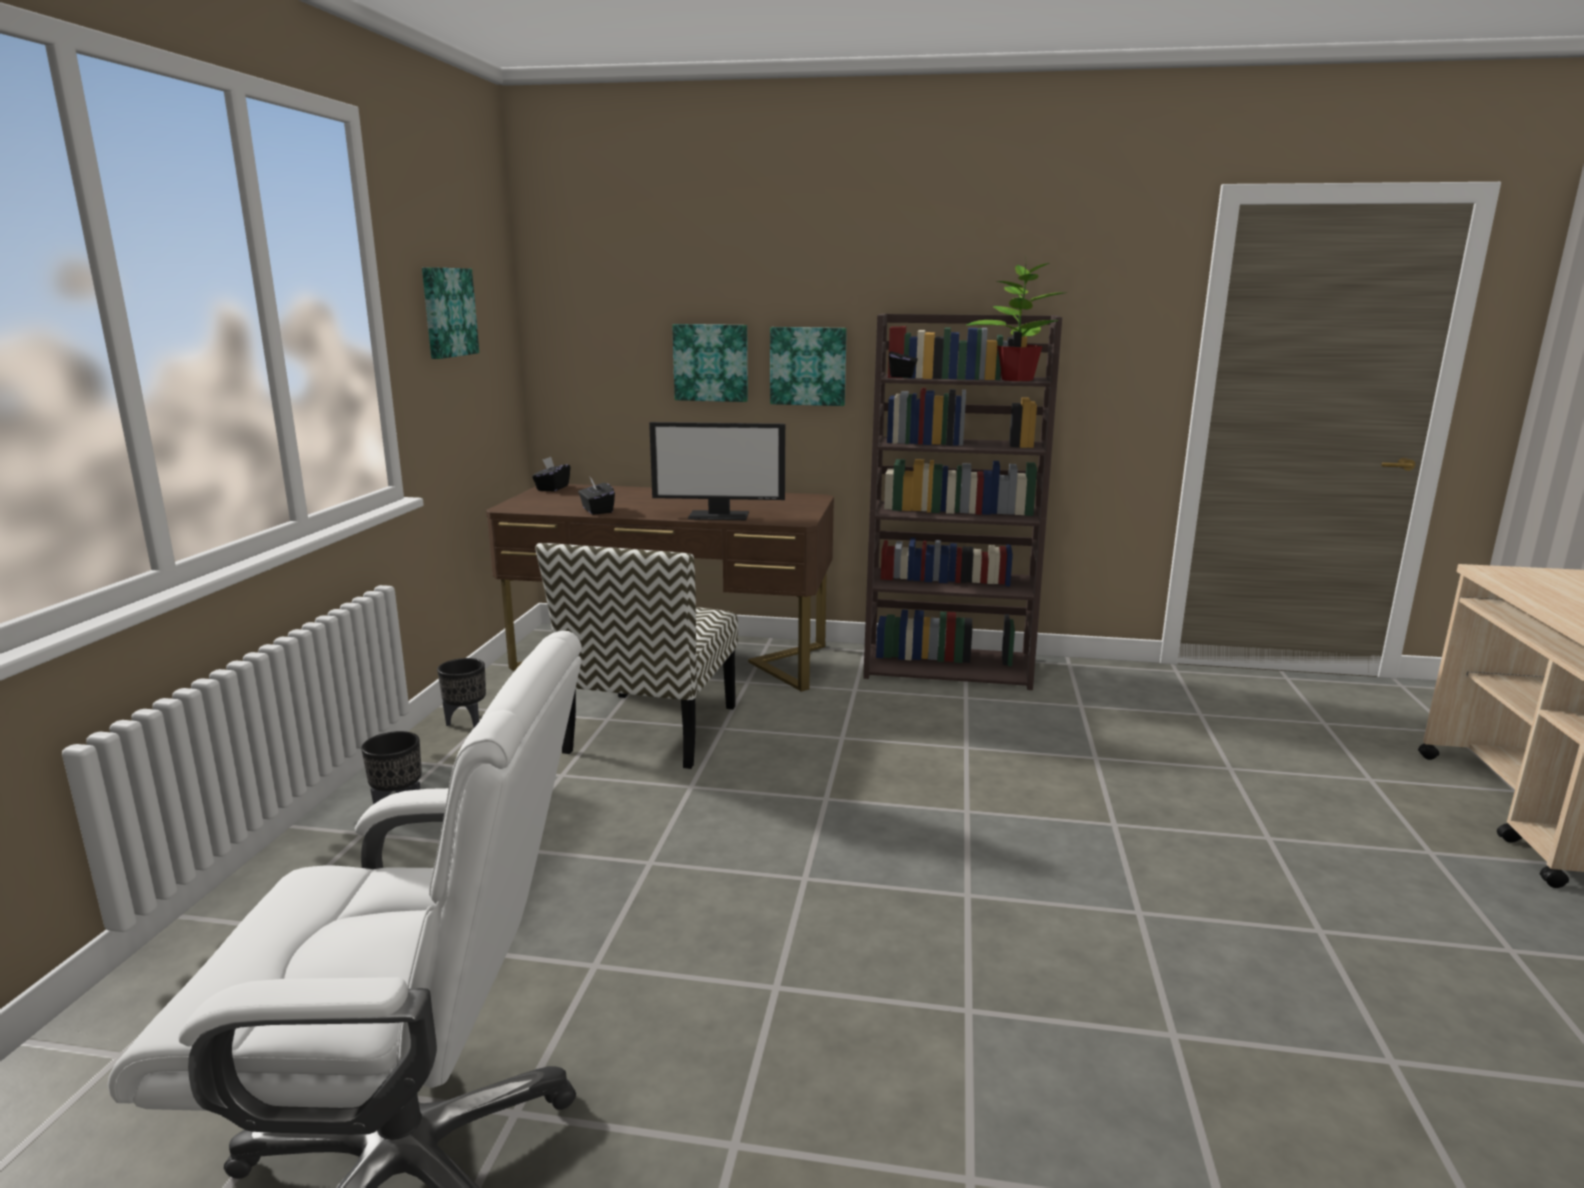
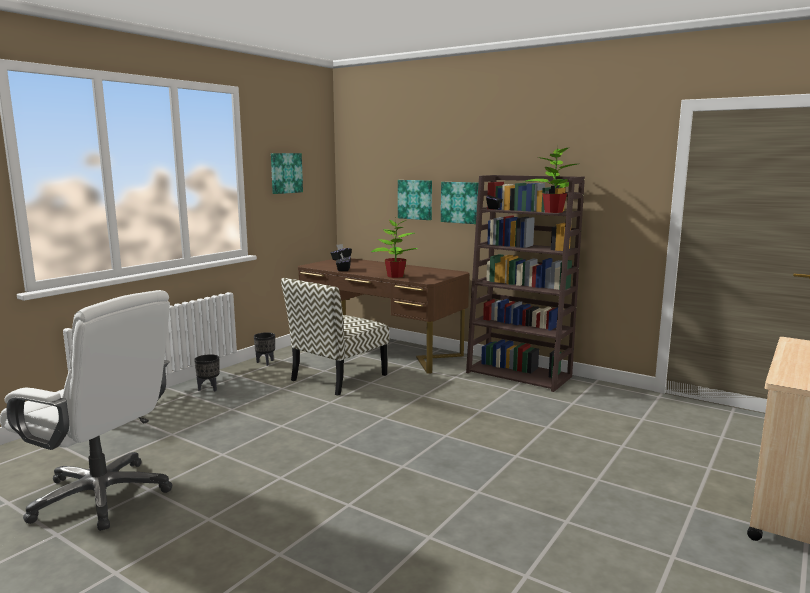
camera: 25 degrees right, 5 degrees down
(719, 515) = (395, 276): monitor -> potted plant

